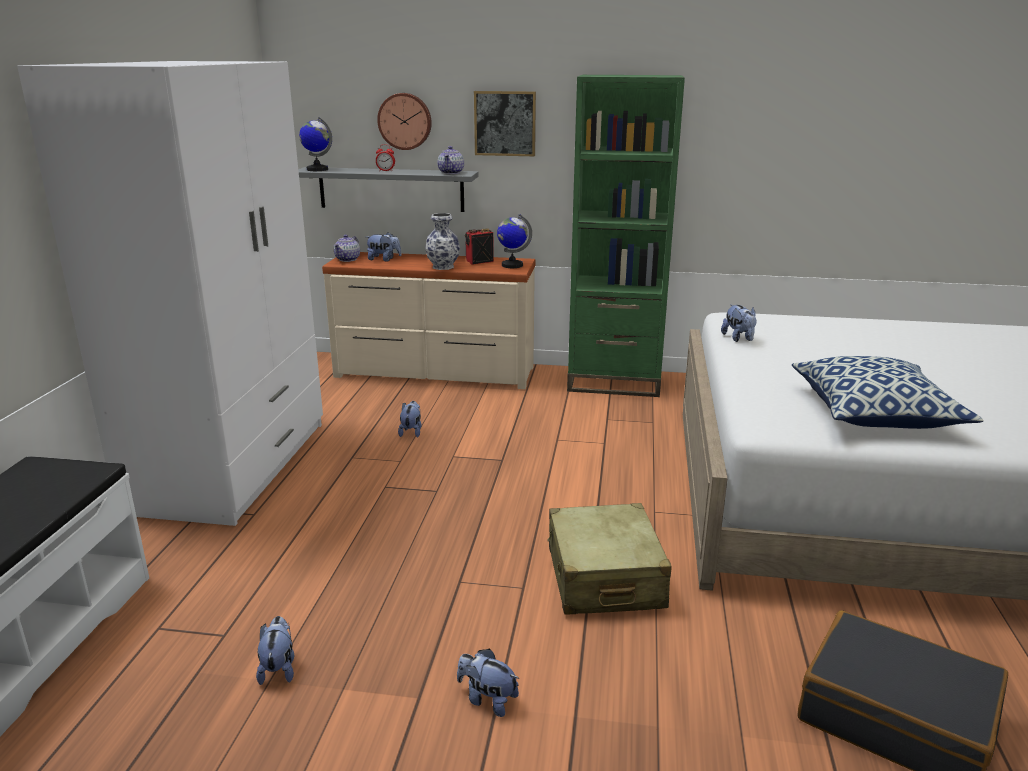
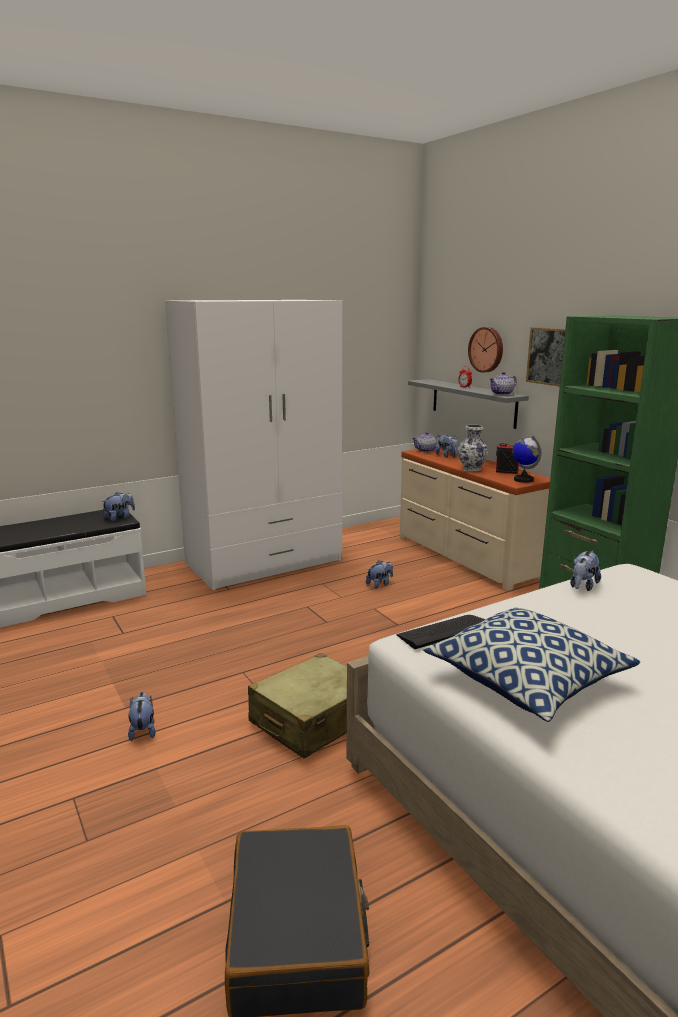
camera: 50 degrees right, 5 degrees down
(279, 668) = (112, 658): plush toy -> plush toy (119, 517)
(317, 169) = (427, 381): globe -> none
(762, 409) = (443, 632): none -> keyboard

